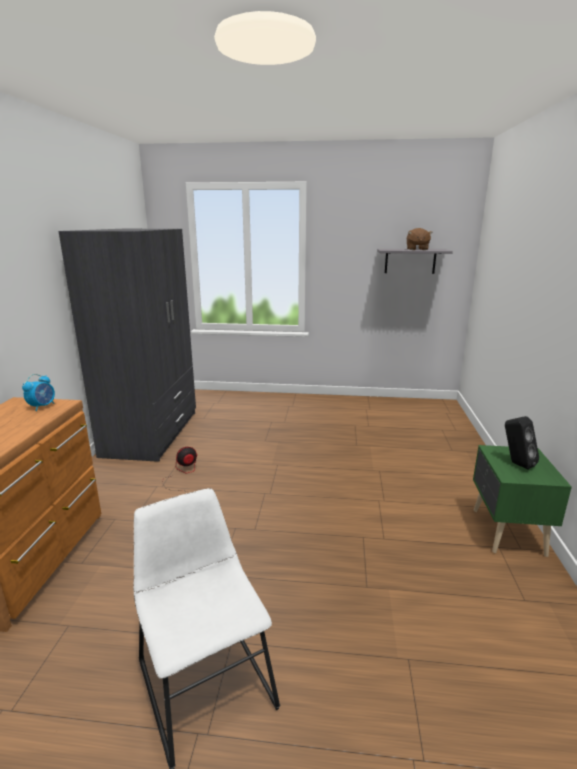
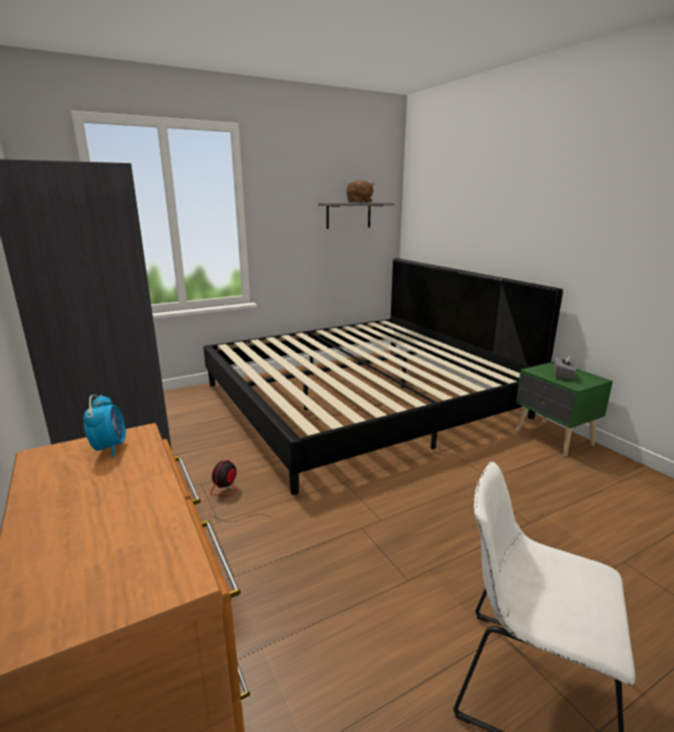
camera: 35 degrees left, 0 degrees up
(359, 436) = (360, 400): none -> bed
(516, 463) = (562, 375): black speaker -> grey tissue box

